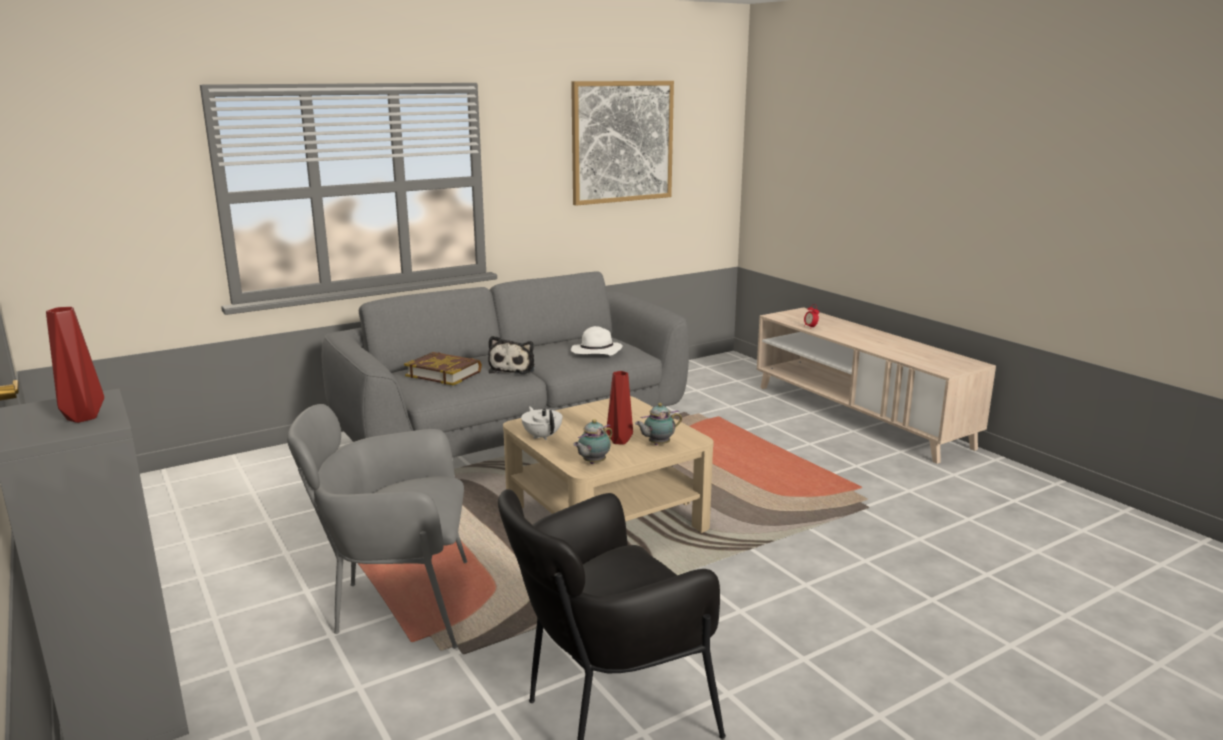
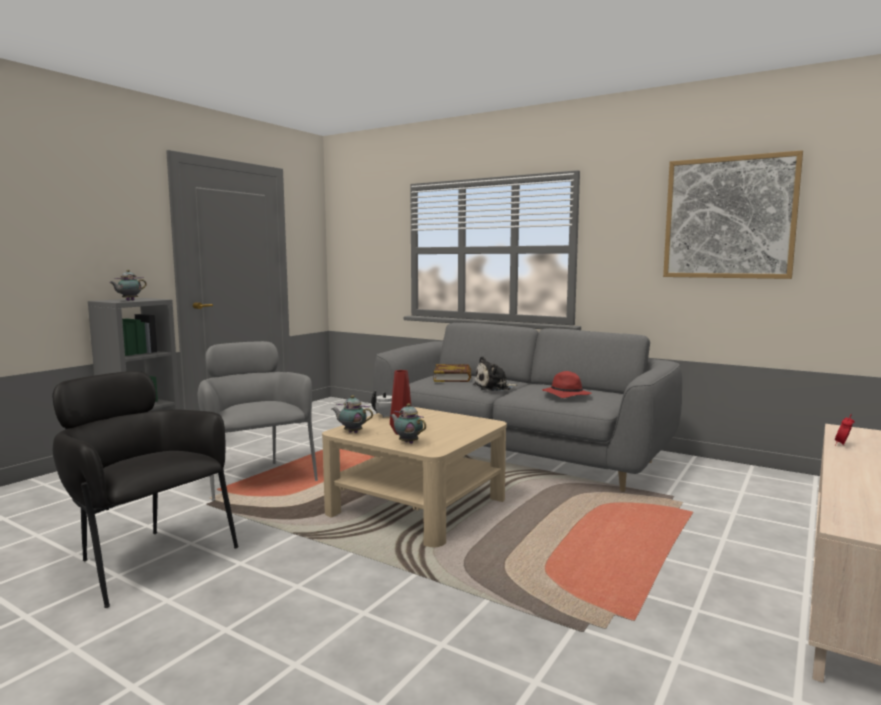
camera: 65 degrees right, 10 degrees down
(85, 417) = (129, 300): red vase -> teapot
(596, 352) = (565, 395): white hat -> red hat

